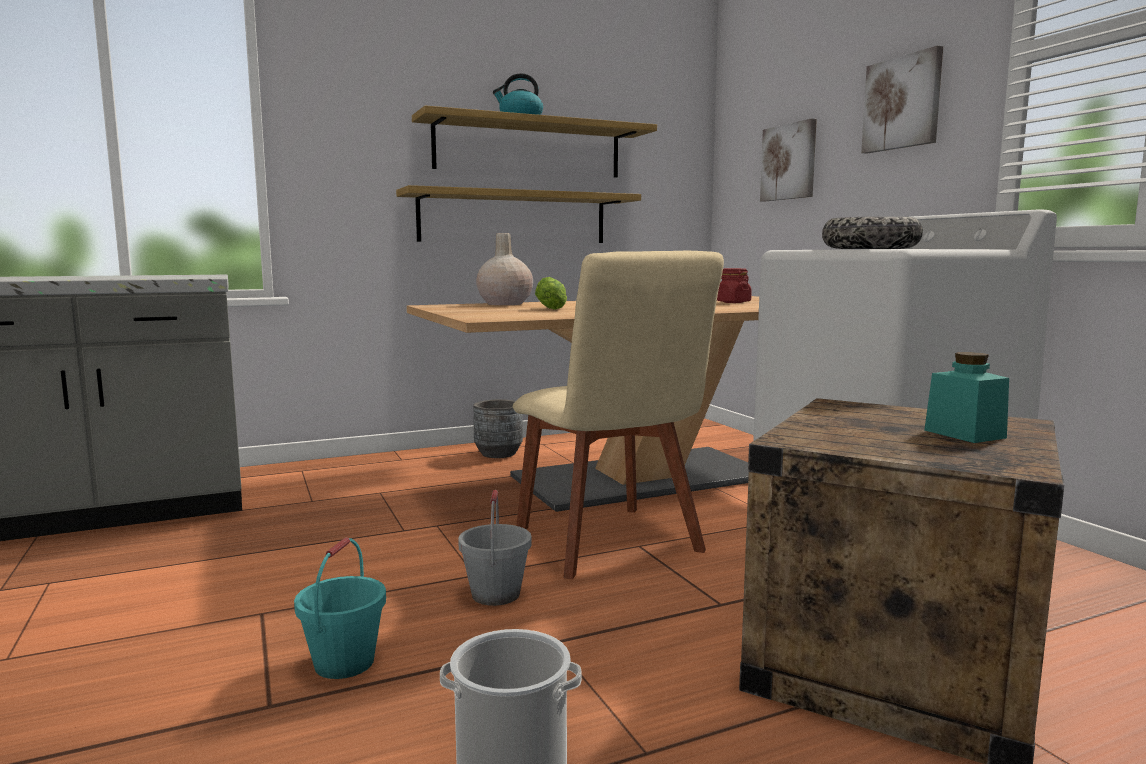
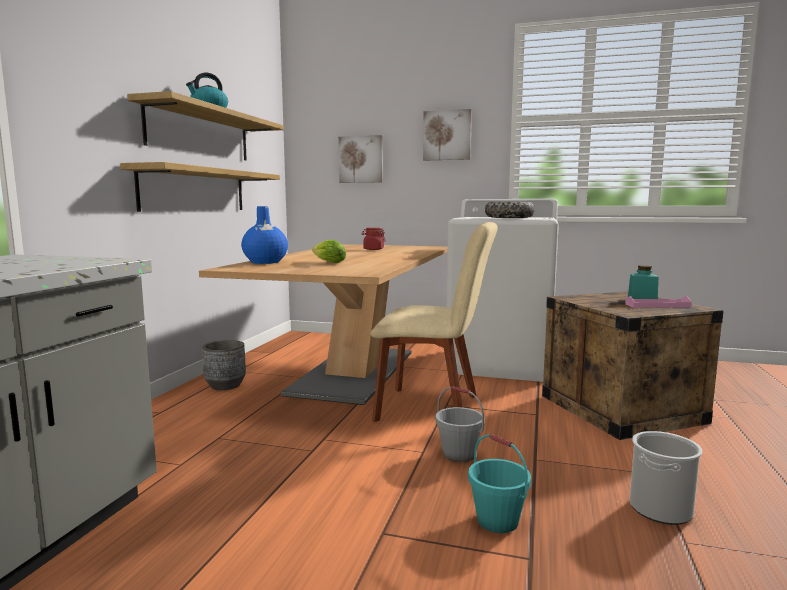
camera: 50 degrees left, 0 degrees up
(504, 304) = (265, 262): beige vase -> blue vase
(939, 445) = (657, 305): none -> pink tray

